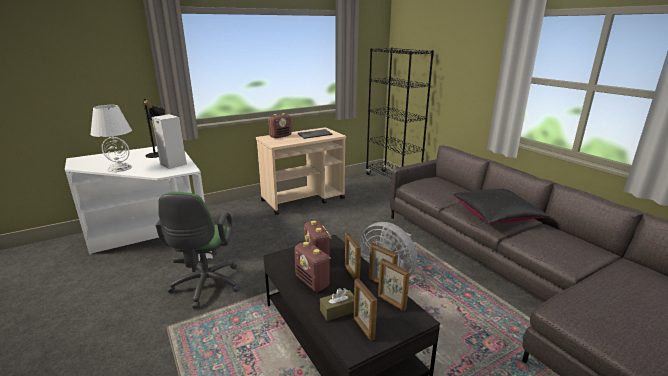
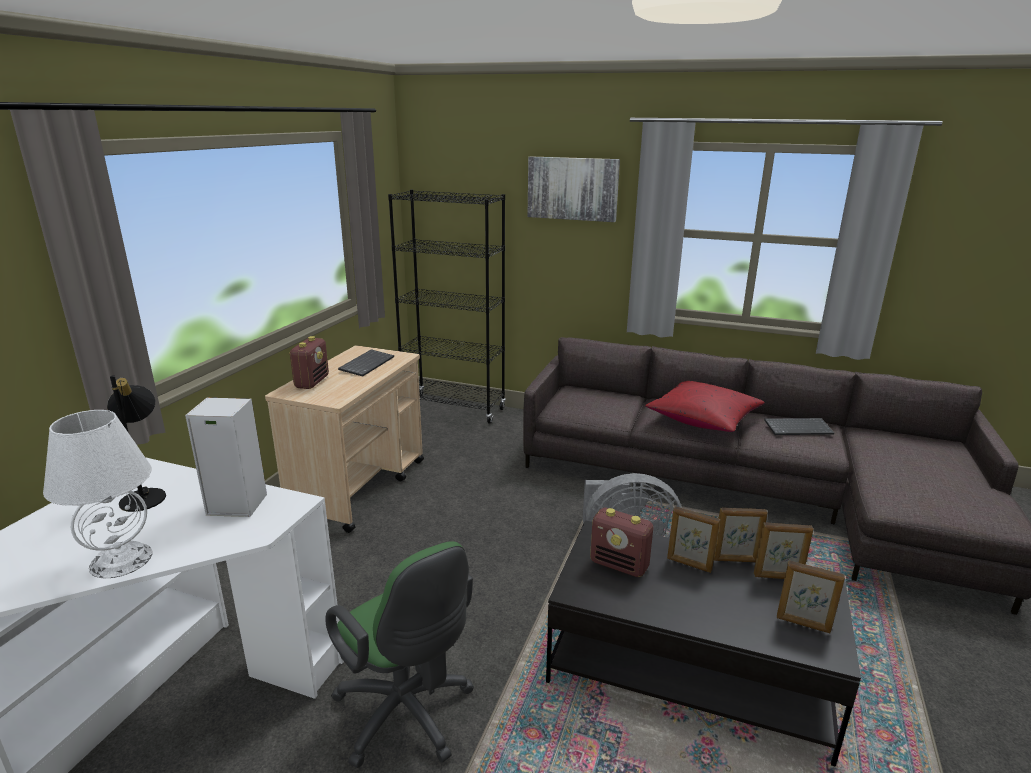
camera: 40 degrees left, 0 degrees up
(312, 282) = (669, 601): radio -> none
(338, 310) = (751, 620): brown tissue box -> none
(470, 46) = (572, 188): none -> picture
(495, 215) = (703, 418): black pillow -> red pillow
(564, 242) = (798, 428): none -> keyboard

